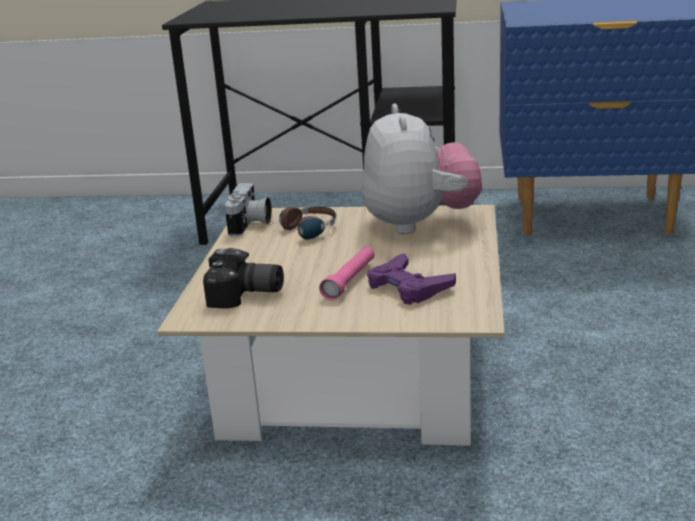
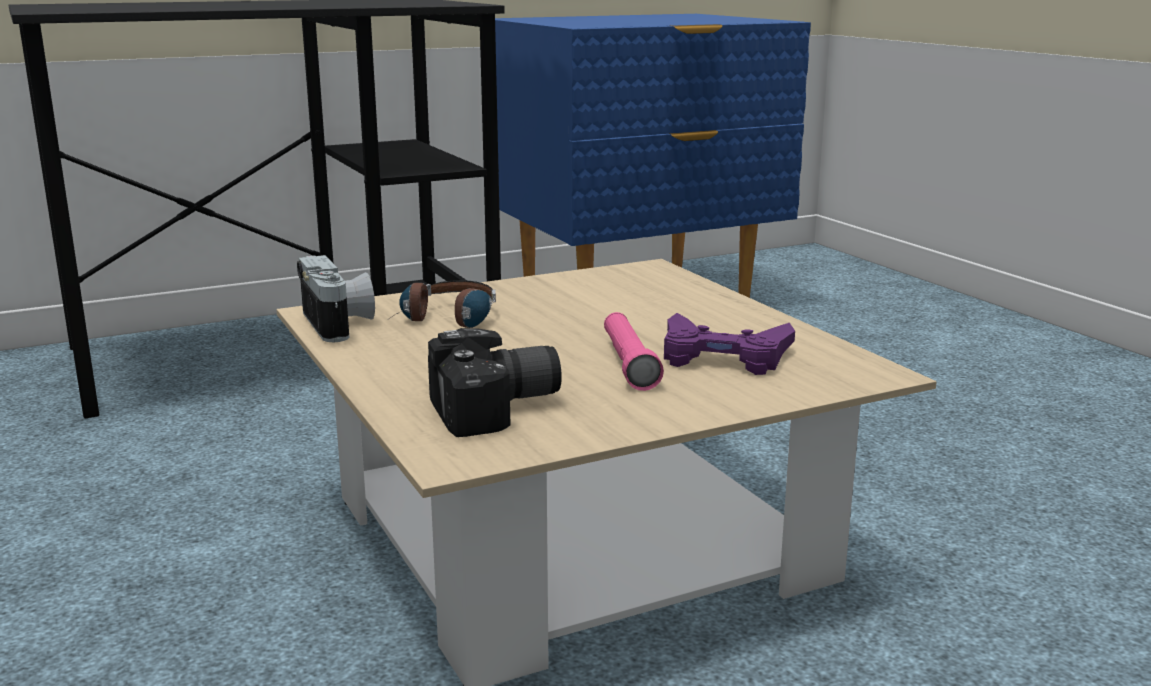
camera: 35 degrees left, 5 degrees down
(419, 224) = (605, 289): plush toy -> none

